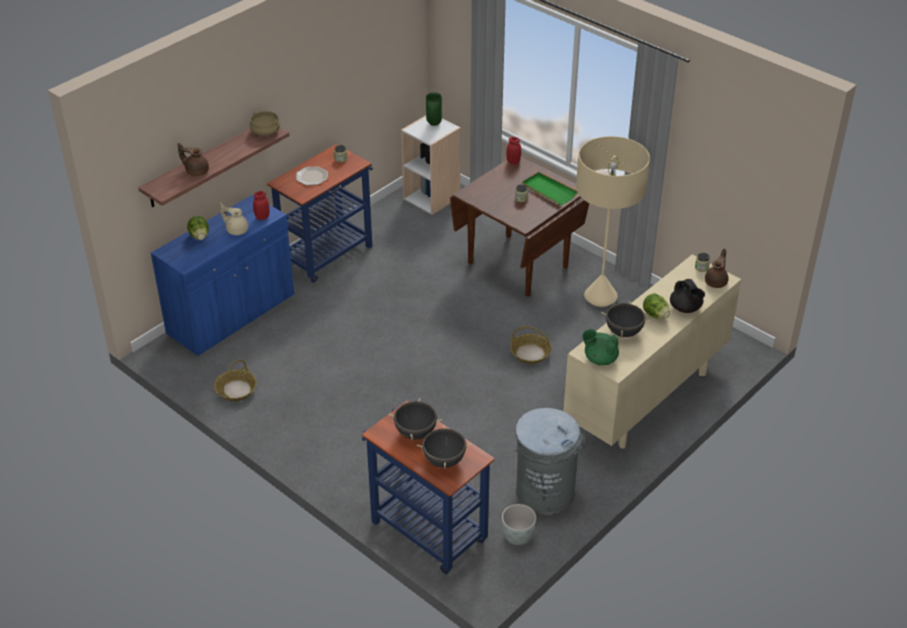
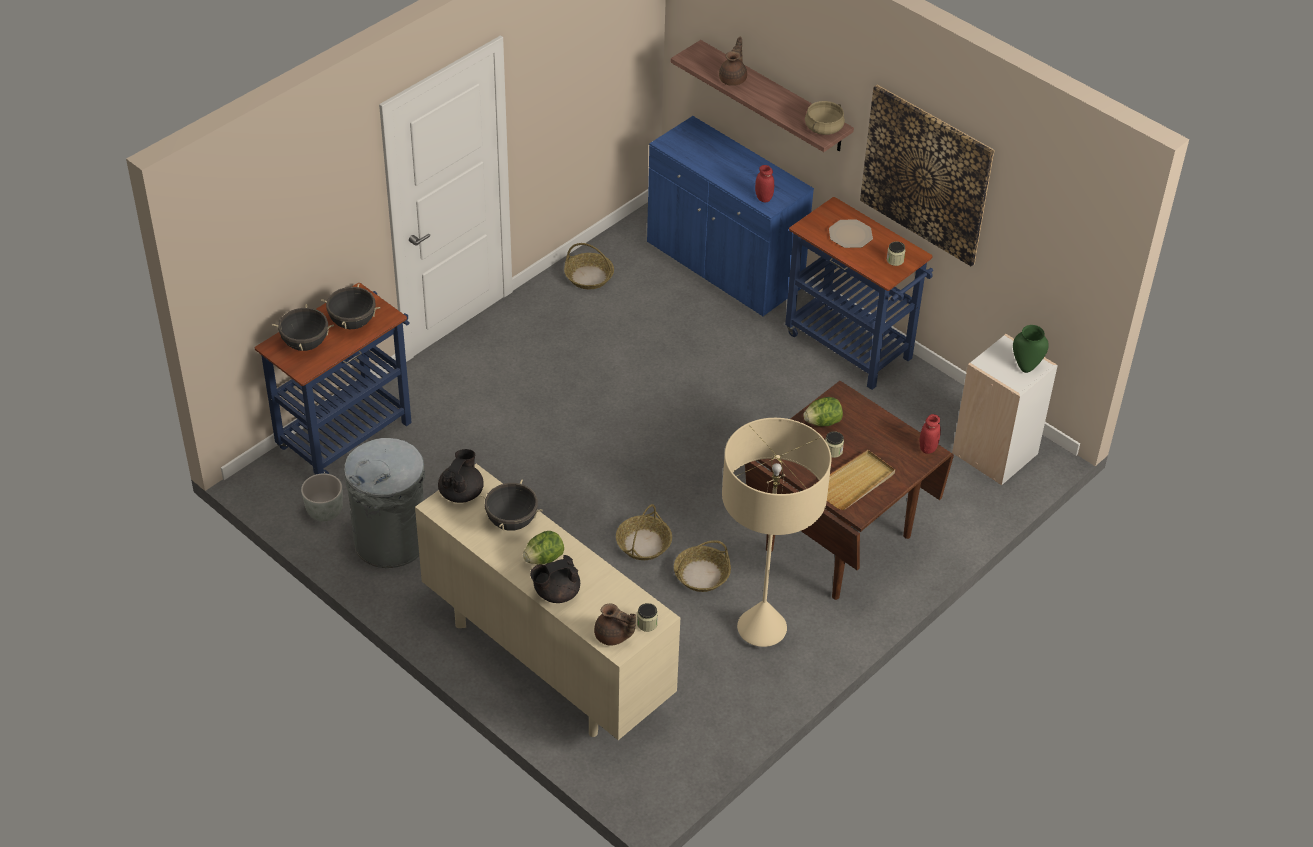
camera: 90 degrees right, 5 degrees up
(199, 236) = (723, 150): lettuce -> lettuce (823, 422)
(236, 230) = (737, 178): beige teapot -> none
(317, 96) = (926, 174): none -> picture
(548, 190) = (855, 482): green tray -> beige tray
(555, 325) = (701, 575): none -> basket
(600, 359) = (461, 493): green teapot -> black teapot

